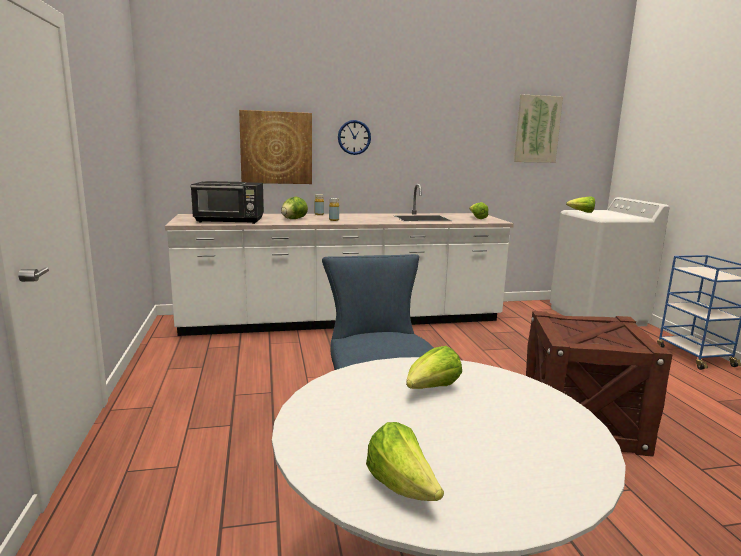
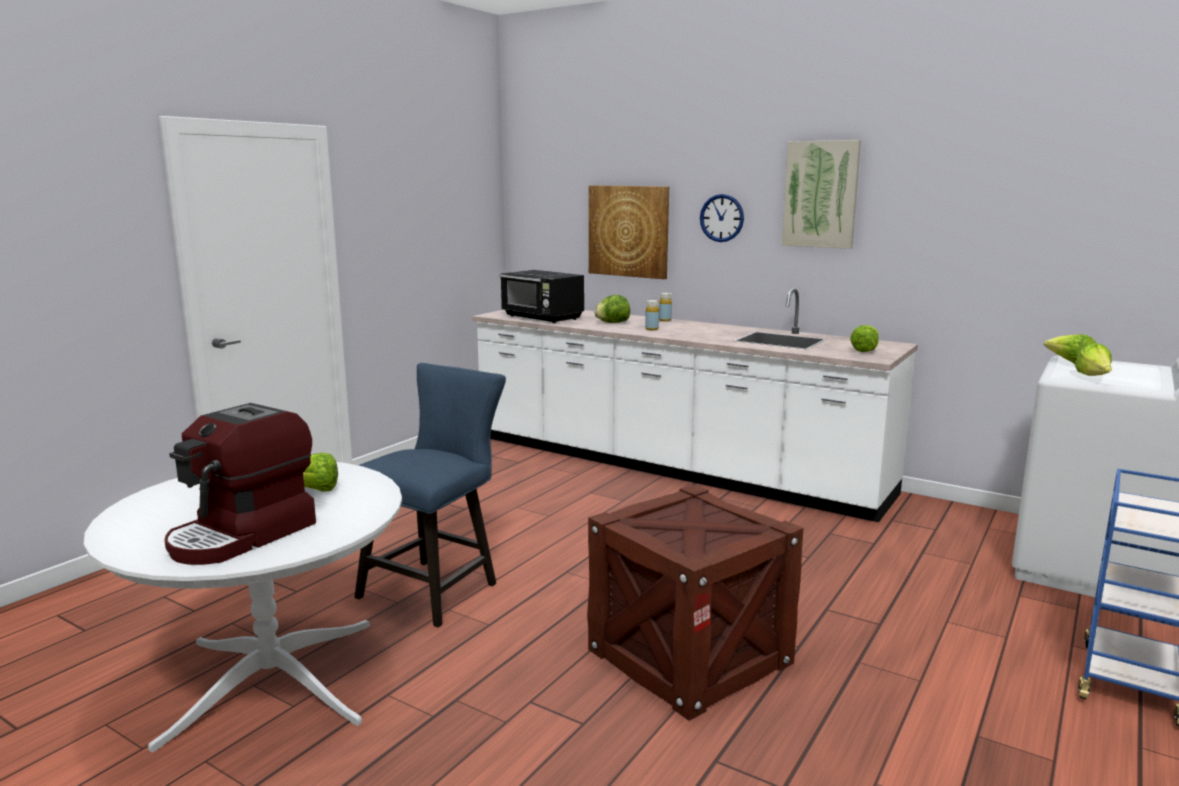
camera: 45 degrees right, 0 degrees up
(402, 487) = (144, 521): lettuce -> lettuce (1094, 378)
(521, 447) = (243, 535): none -> coffee machine
(537, 129) = (1036, 203): picture -> picture (821, 194)

